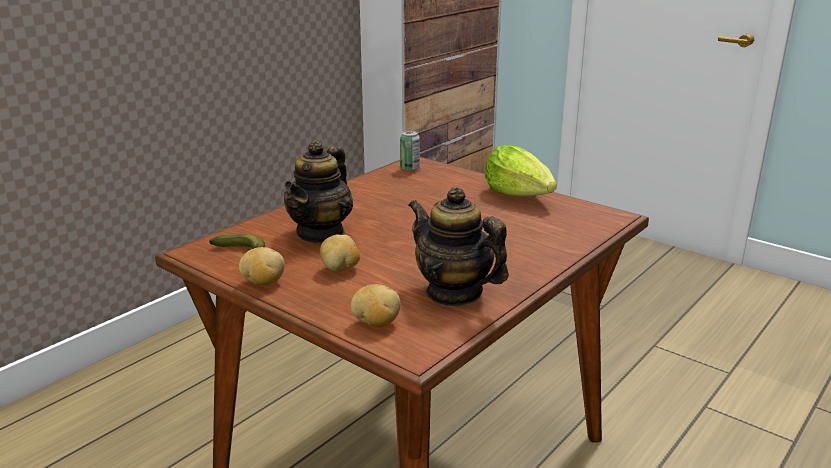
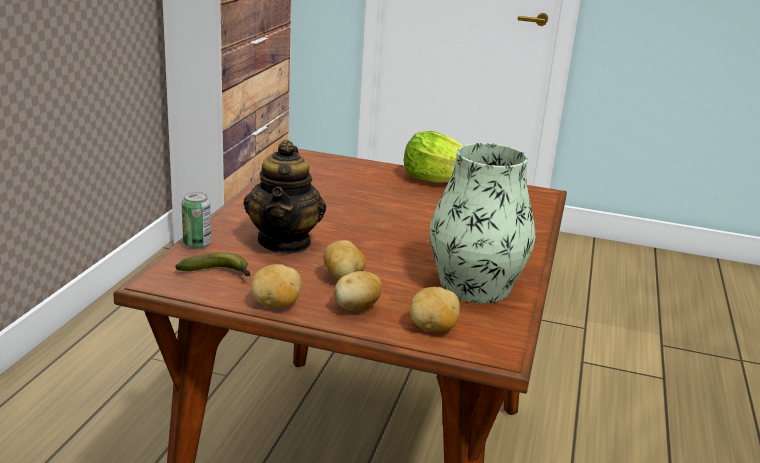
camera: 25 degrees left, 0 degrees up
(325, 296) = (356, 308): none -> potato
(409, 168) = (309, 163): can -> can (197, 244)
(454, 293) = (475, 286): teapot -> vase

